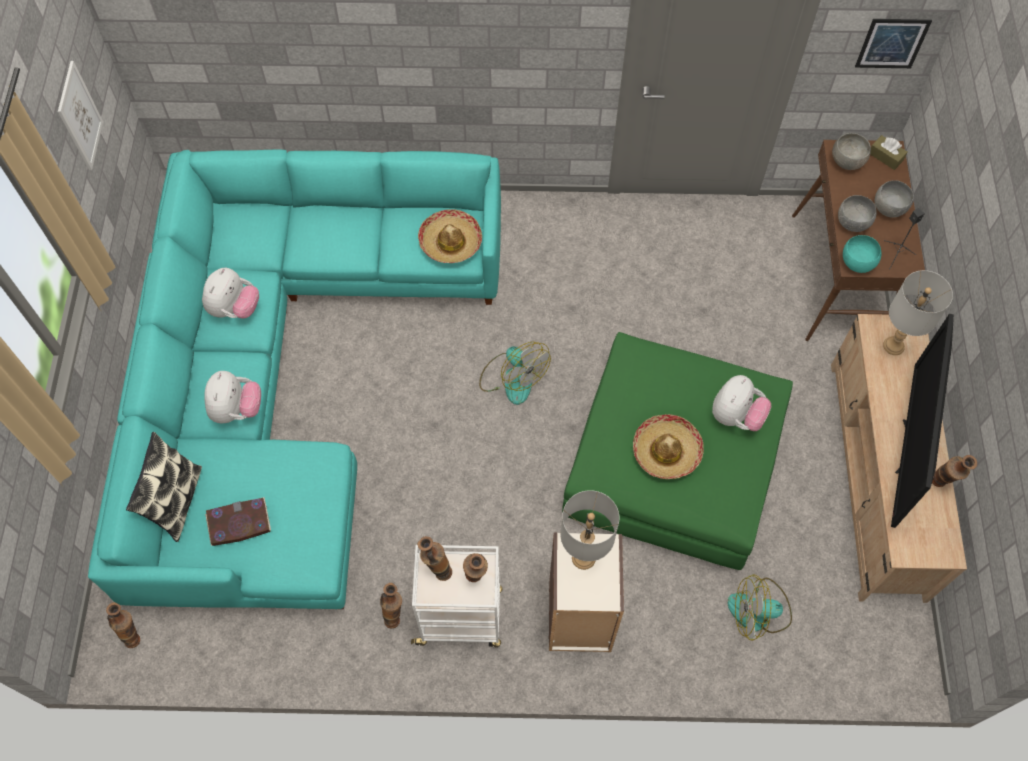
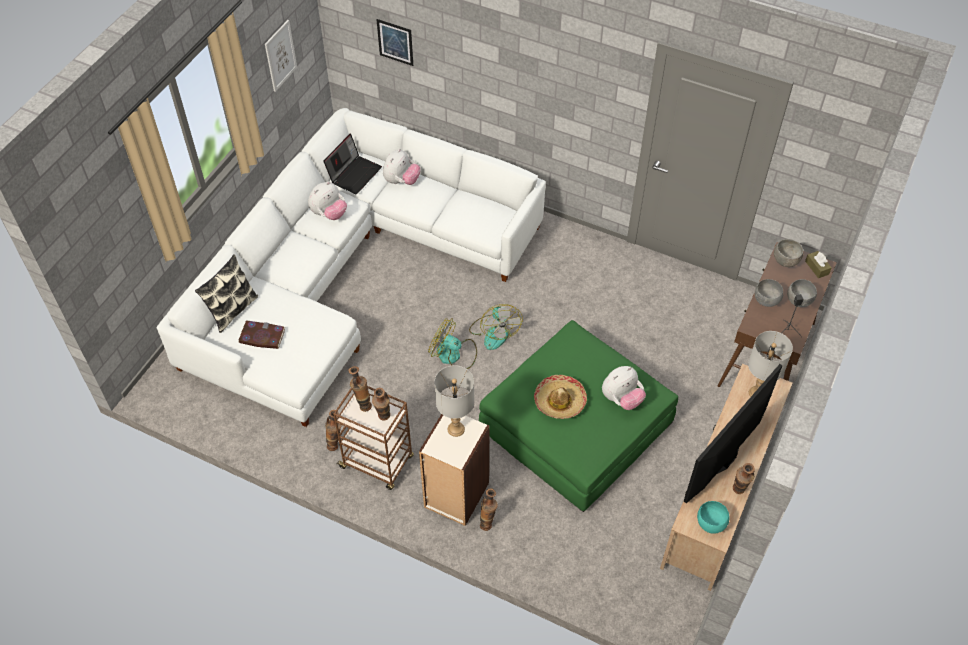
camera: 25 degrees right, 10 degrees down
(134, 635) = (171, 389): vase -> vase (488, 523)
(236, 409) = (297, 272): plush toy -> plush toy (401, 181)
(238, 237) = (354, 174): none -> laptop
(284, 370) = (348, 272): turquoise sofa -> white sofa
(450, 242) = (488, 223): hat -> none
(460, 617) = (377, 462): white cart -> brown cart
(759, 612) = (582, 545): fan -> fan (454, 355)
(856, 263) = (753, 326): turquoise bowl -> turquoise bowl (710, 523)
(892, 43) = (832, 180): picture -> picture (395, 42)

